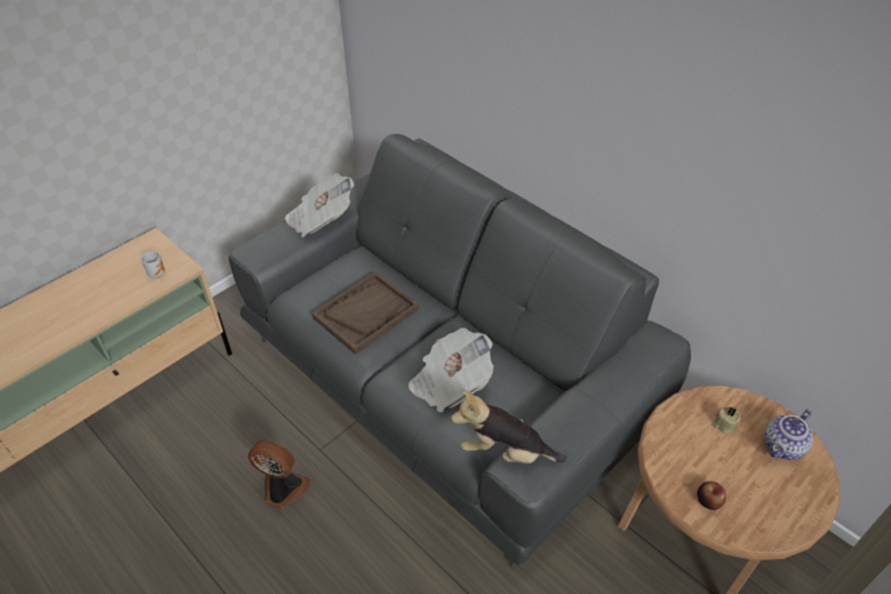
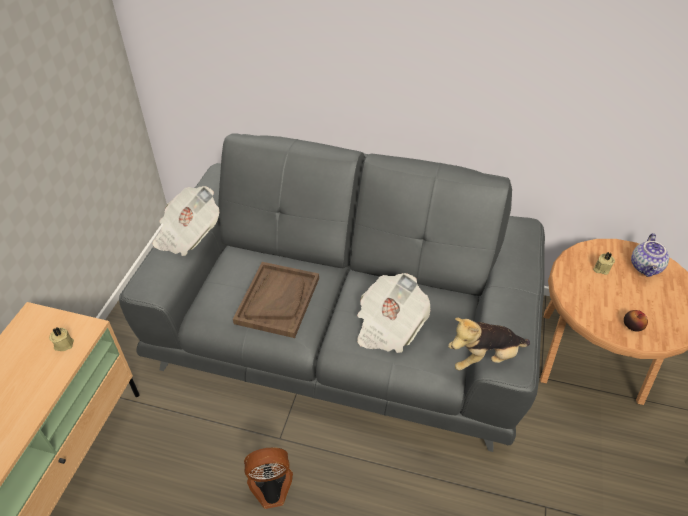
camera: 30 degrees left, 0 degrees up
(157, 273) = (63, 343): mug -> beige candle

